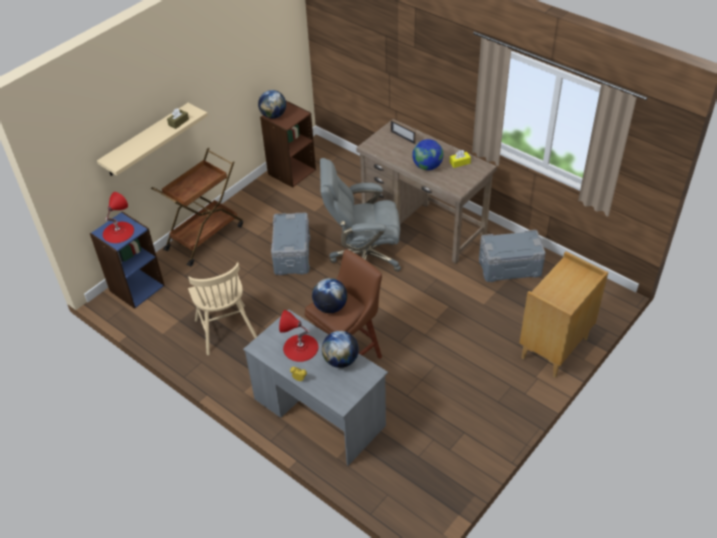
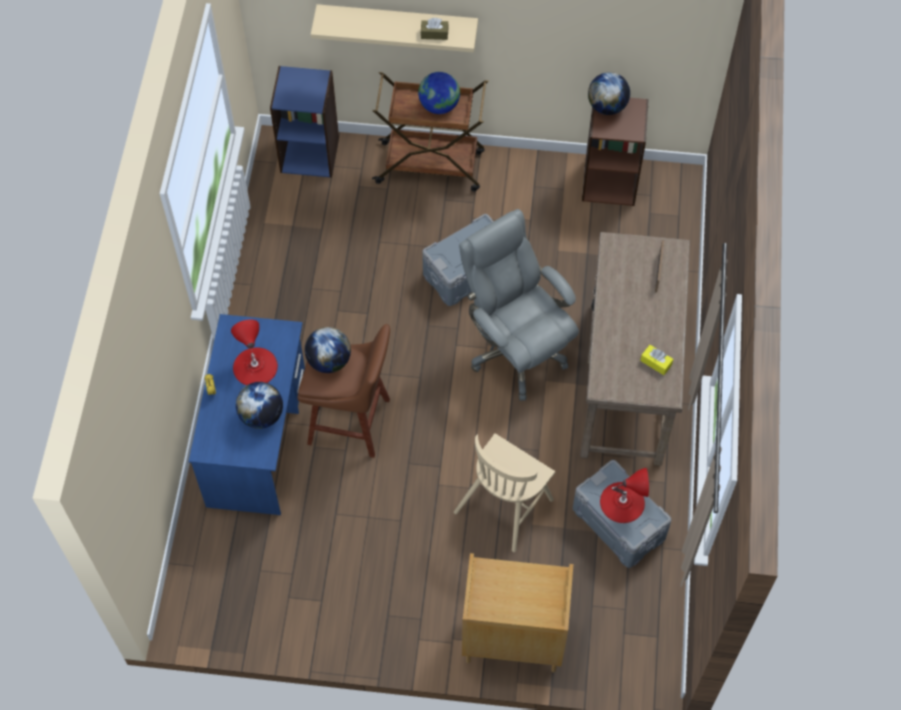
camera: 55 degrees right, 15 degrees up
(118, 232) = (298, 89): red table lamp -> red table lamp (622, 502)
(224, 326) = (313, 274): beige chair -> beige chair (506, 501)
(319, 412) = (257, 439): grey desk -> blue desk
(427, 166) = (620, 330): globe -> globe (439, 106)

